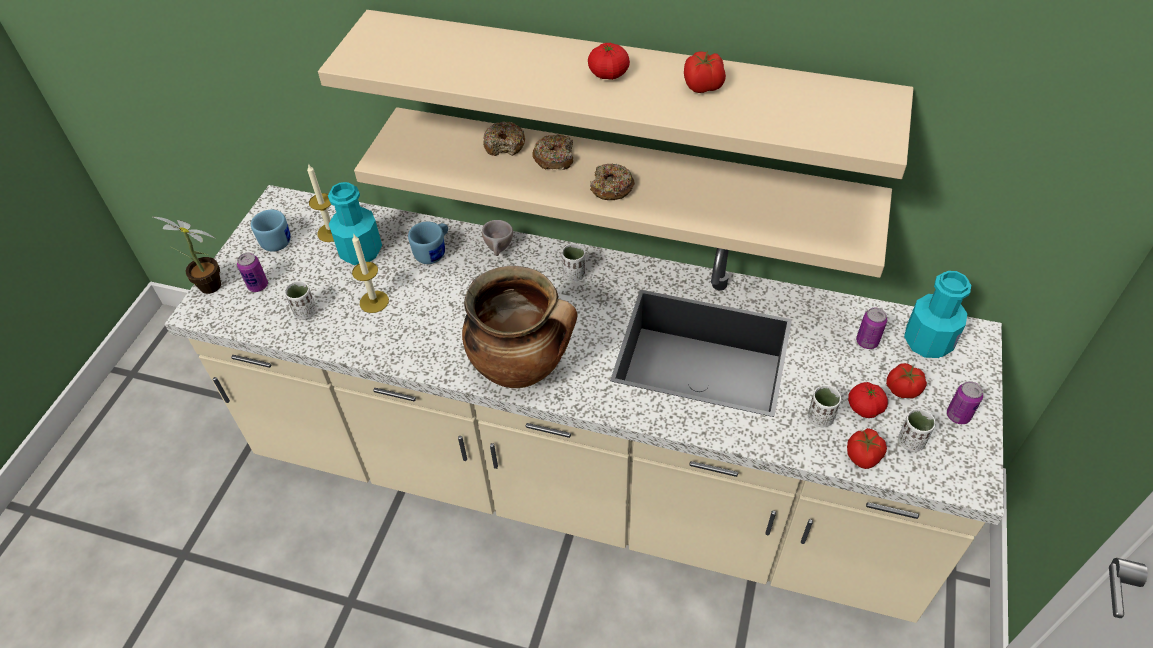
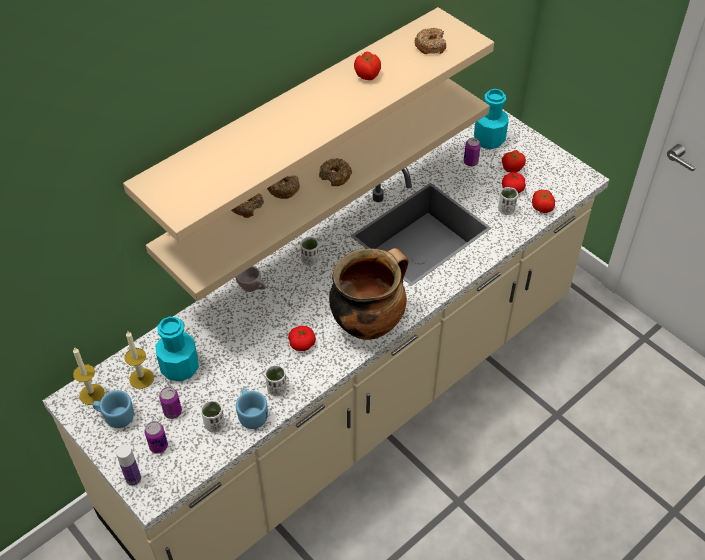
camera: 60 degrees left, 0 degrees up
(212, 288) = (133, 479): potted plant -> bottle
(374, 301) = (240, 379): candle -> candle (92, 394)
(434, 252) = (221, 325): blue mug -> blue mug (252, 414)
(608, 74) = (318, 105): tomato -> tomato (302, 344)
(823, 112) = (430, 46): none -> donut
(911, 441) = (546, 185): white cup -> white cup (277, 389)
(958, 416) = (543, 158): can -> can (172, 412)

